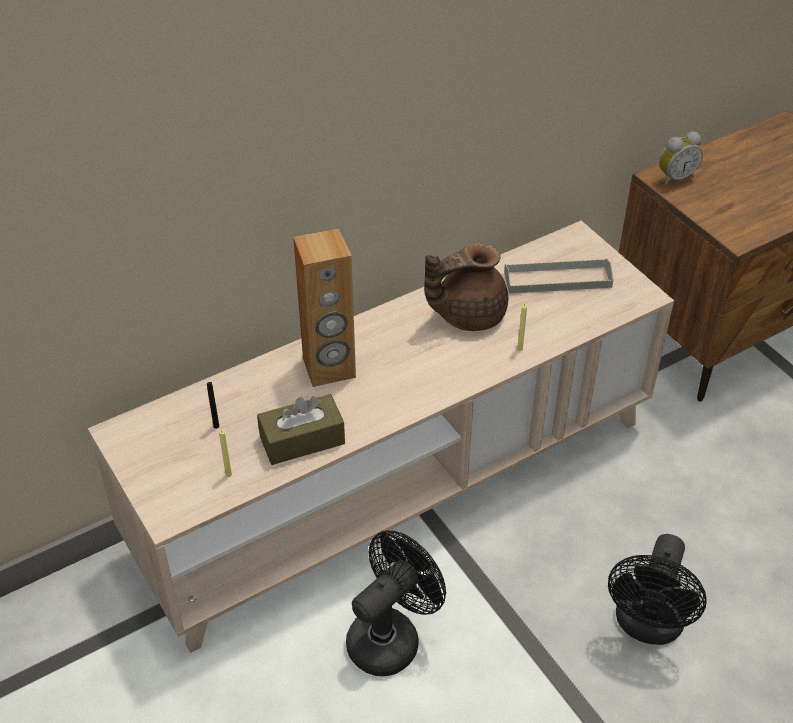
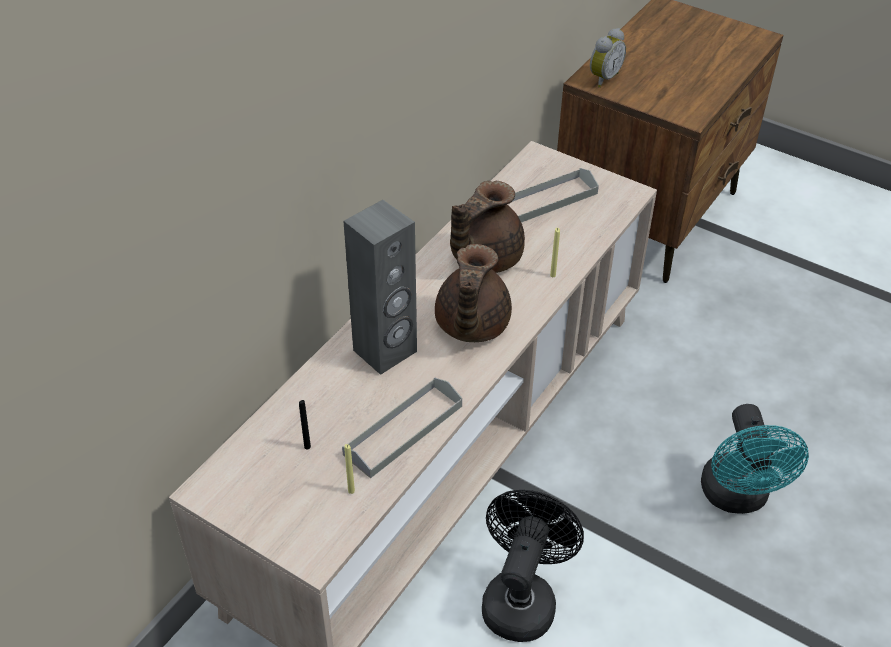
camera: 25 degrees left, 0 degrees up
(302, 440) = (403, 430): brown tissue box -> grey tray
(329, 368) = (385, 351): brown speaker -> grey speaker
(416, 370) = (470, 326): none -> brown teapot
(647, 626) = (737, 497): black fan -> turquoise fan

